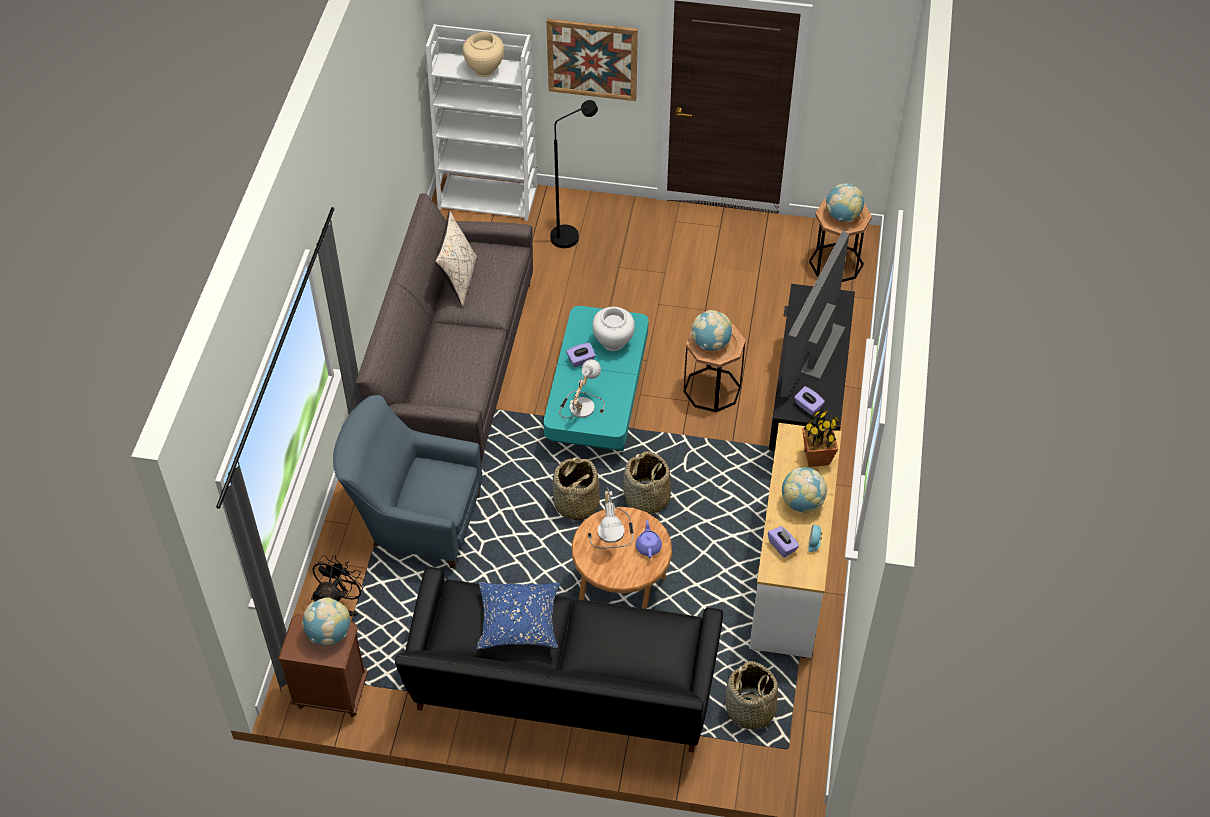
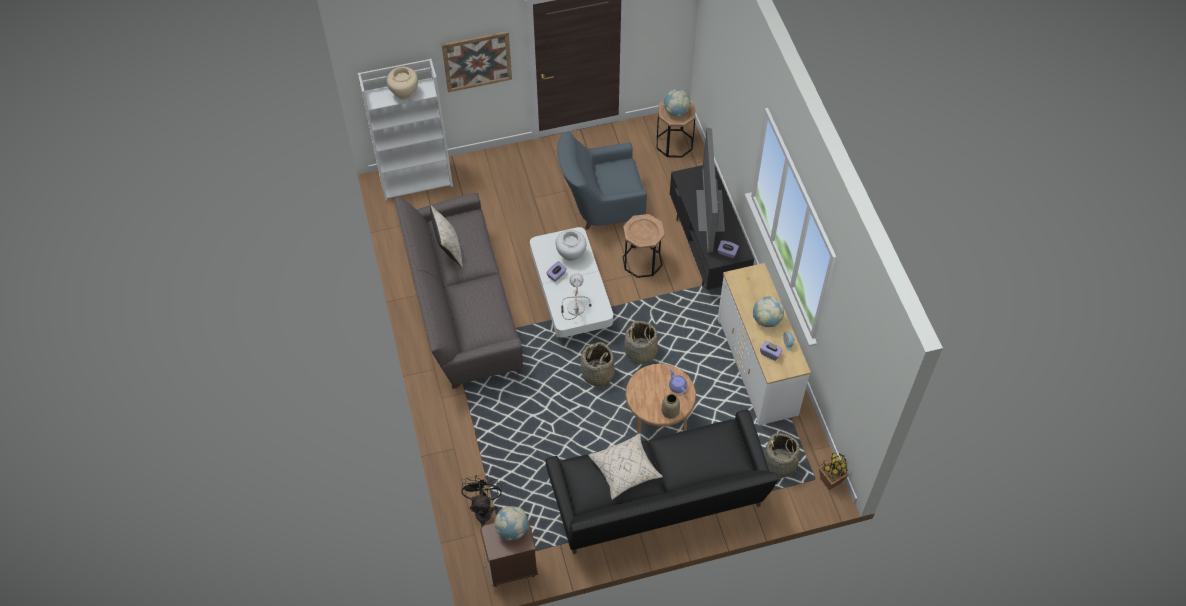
camera: 25 degrees left, 5 degrees up
(414, 521) = (498, 428): blue armchair -> blue armchair (600, 207)
(518, 622) = (625, 470): blue pillow -> beige pillow
(571, 234) = (488, 185): black floor lamp -> none
(597, 398) = (571, 295): turquoise coffee table -> white coffee table
(614, 532) = (650, 385): table lamp -> none
(620, 575) = (670, 412): none -> vase
(710, 344) = (640, 232): globe -> none
(816, 457) = (759, 286): potted plant -> potted plant (830, 480)

